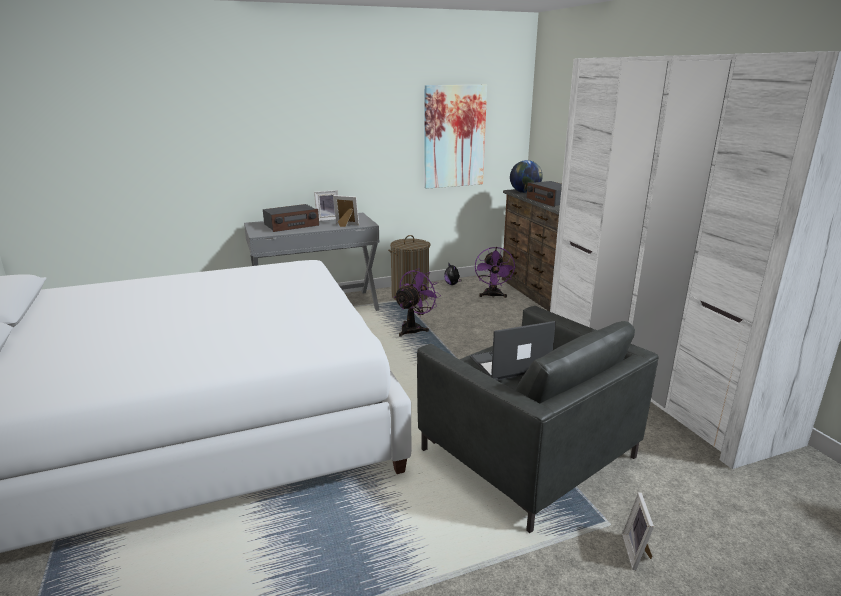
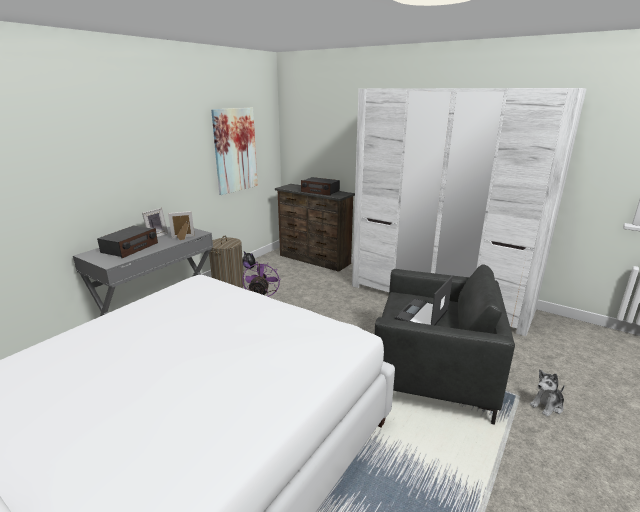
camera: 35 degrees left, 0 degrees up
(492, 296) = (288, 269): purple fan -> none
(525, 192) = (293, 188): globe -> none
(637, 552) = (547, 405): picture frame -> plush toy

